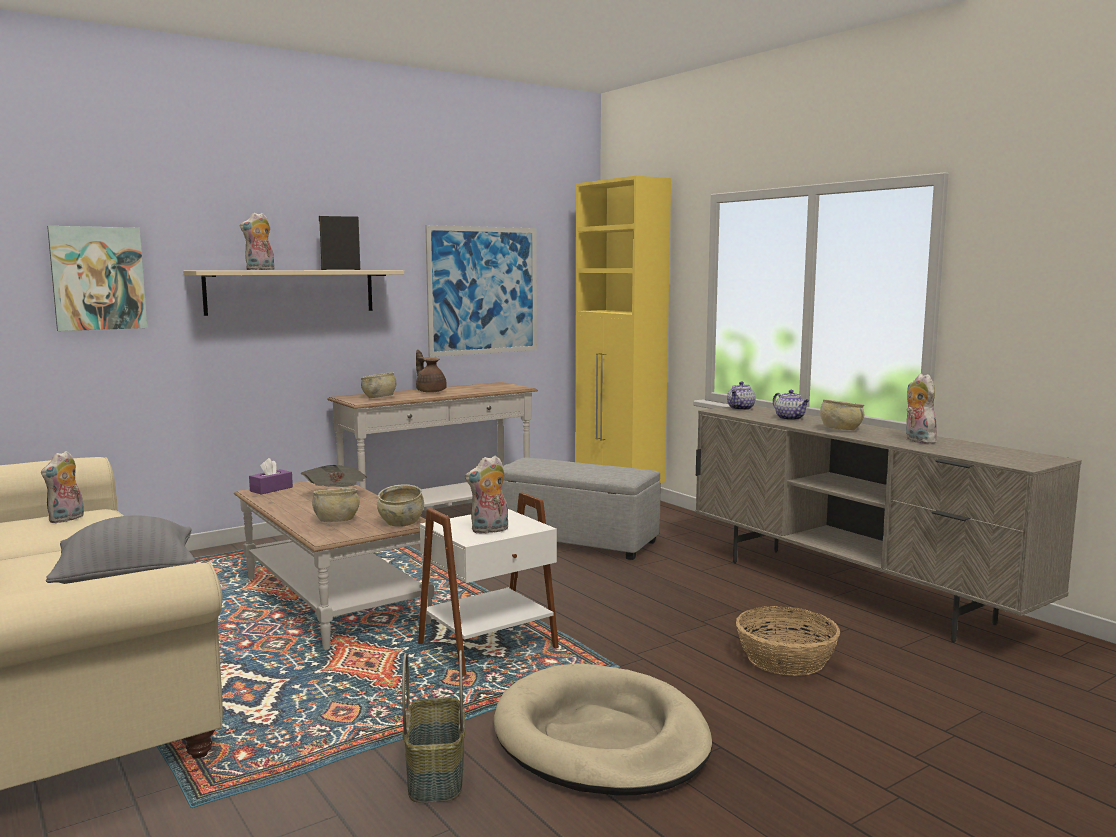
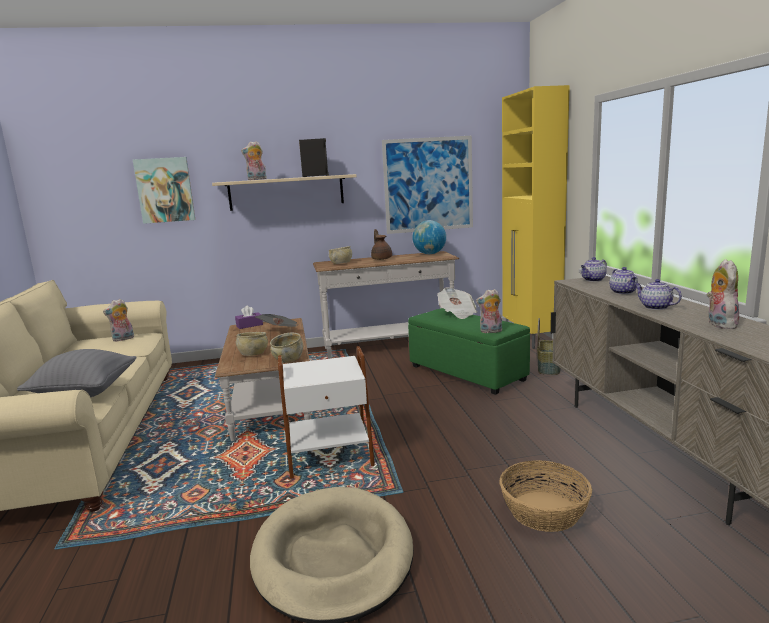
camera: 25 degrees right, 5 degrees up
(434, 774) = (199, 560): basket -> basket (548, 368)
(489, 530) = (317, 375): plush toy -> plush toy (490, 331)
(490, 385) = (429, 254): none -> globe
(557, 462) = (457, 313): none -> newspaper
(574, 540) = (466, 373): grey ottoman -> green ottoman
(841, 430) = (655, 307): beige bowl -> teapot

